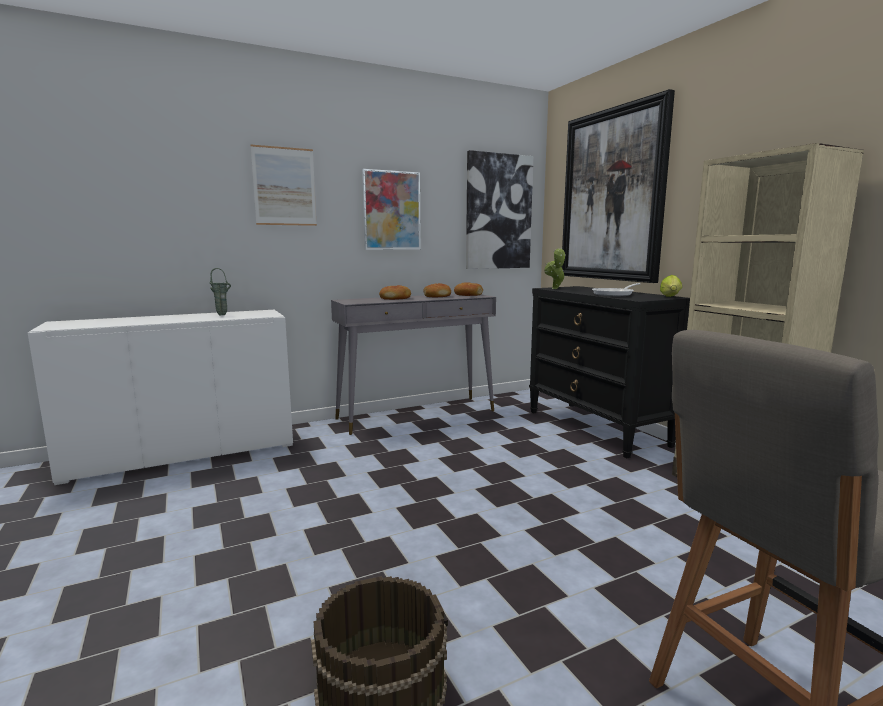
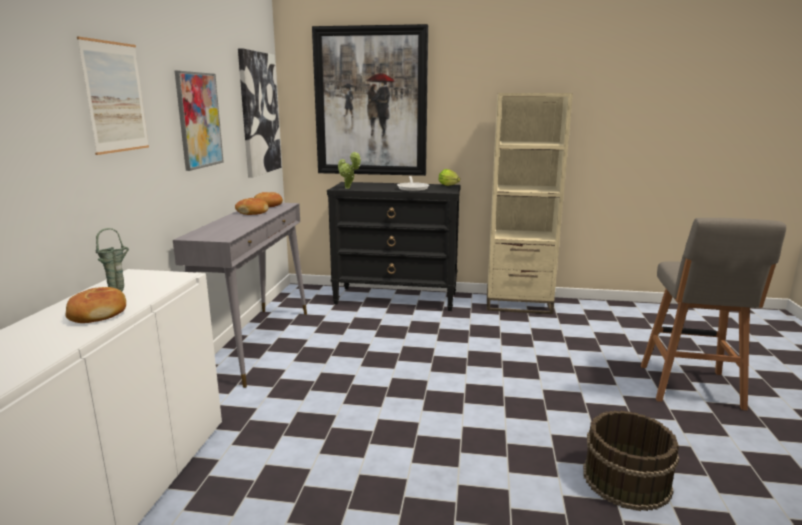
camera: 55 degrees left, 5 degrees up
(395, 298) = (233, 223): bread -> bread (98, 314)

